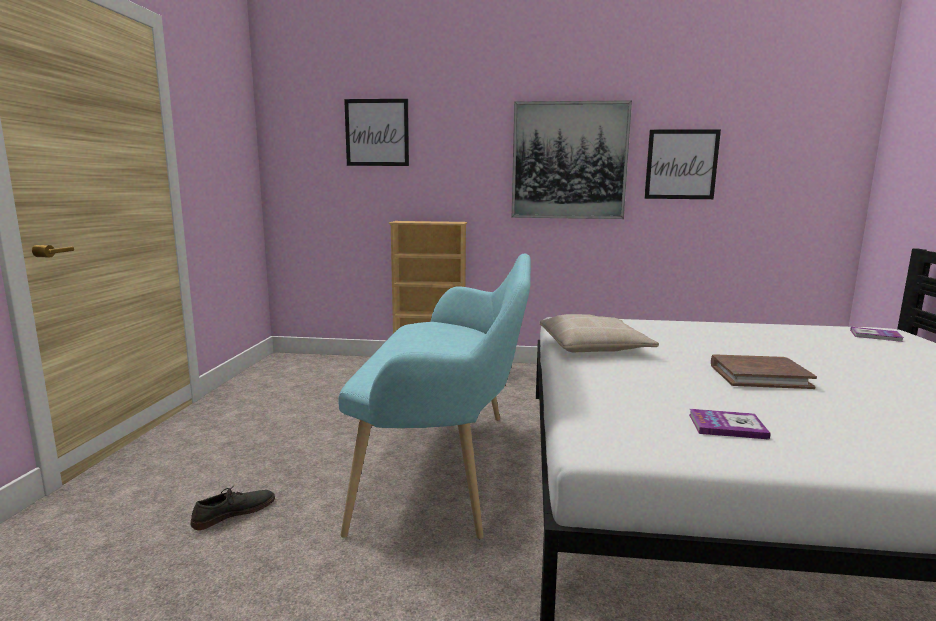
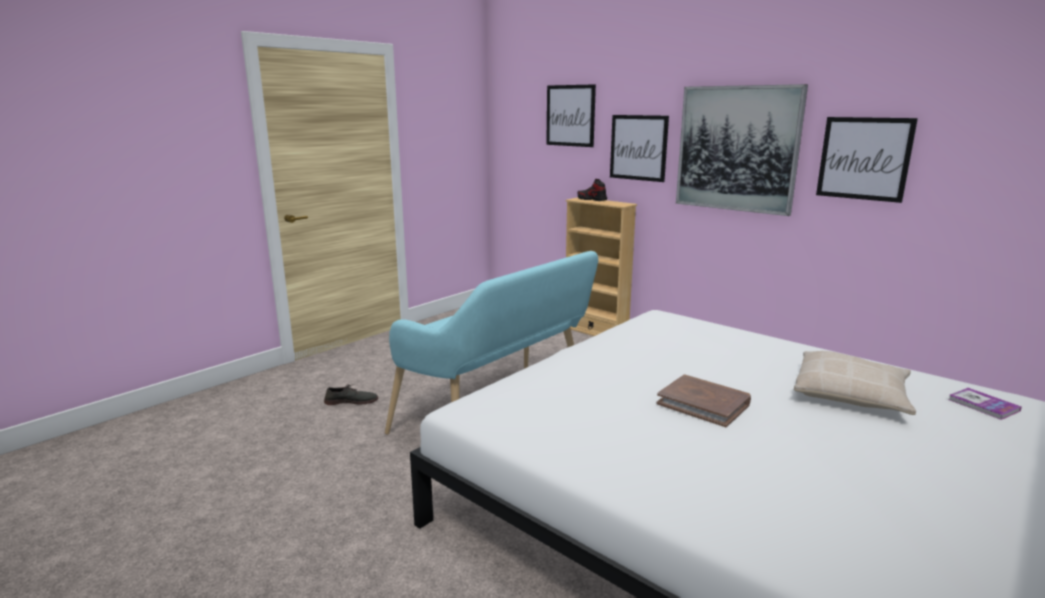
camera: 35 degrees right, 5 degrees up
(416, 221) = (592, 199): none -> shoe
(463, 164) = (638, 147): none -> picture
(594, 346) = (625, 345): beige pillow -> beige pillow (851, 394)
(727, 426) = (574, 427): book -> none

